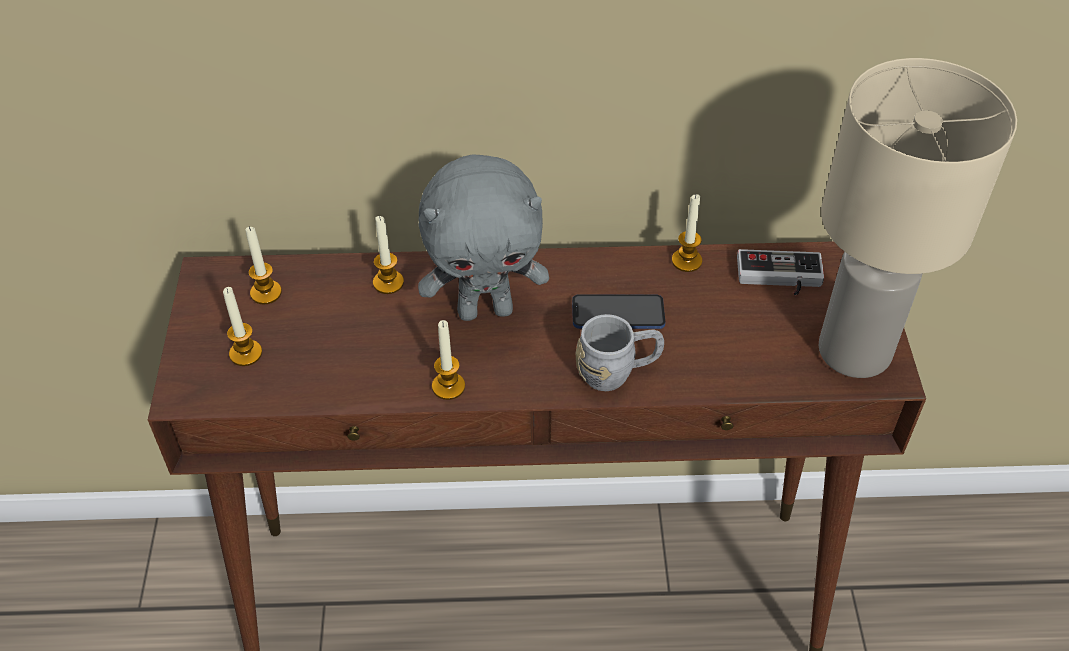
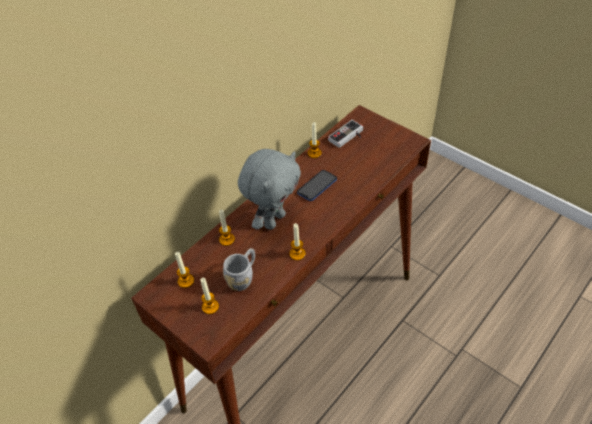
camera: 45 degrees left, 0 degrees up
(618, 372) = (342, 203): grey mug -> grey mug (243, 277)
(853, 352) = (397, 142): beige table lamp -> none

